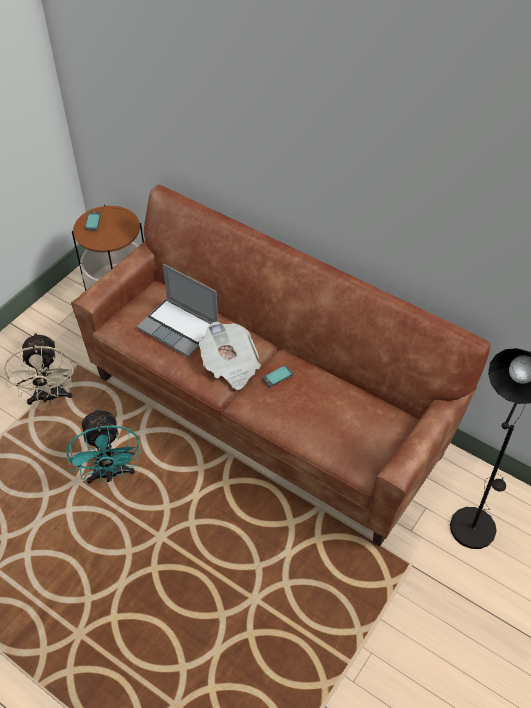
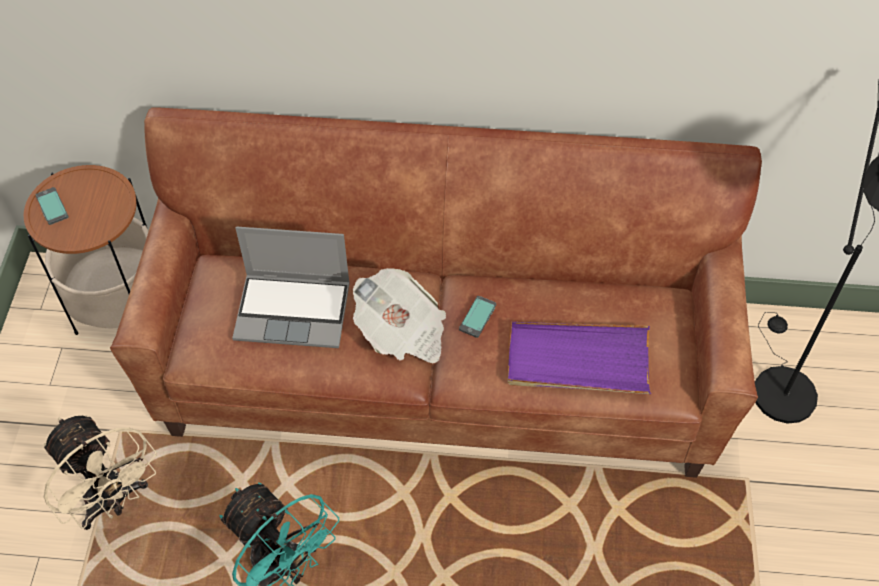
camera: 30 degrees left, 5 degrees up
(317, 425) = (578, 361): none -> purple tray

